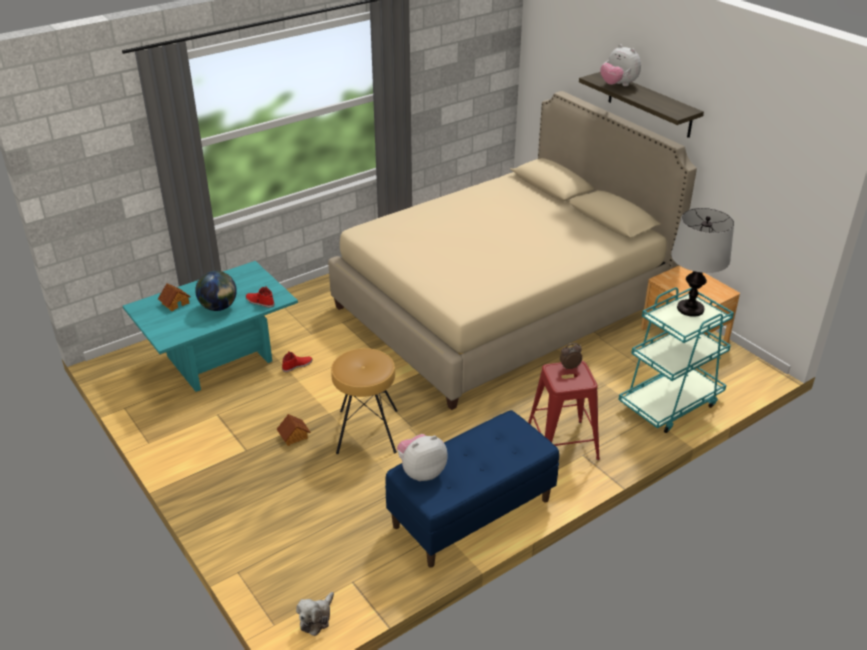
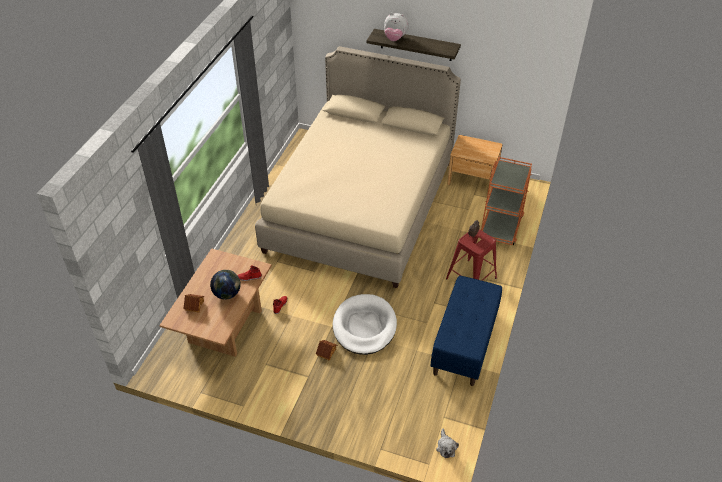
camera: 35 degrees left, 10 degrees up
(219, 356) = (223, 325): turquoise coffee table -> brown coffee table
(366, 431) = (364, 326): brown stool -> white dog bed
(421, 472) = (451, 337): plush toy -> none
(670, 404) = (501, 226): turquoise cart -> orange cart
(691, 309) = (508, 170): table lamp -> none

